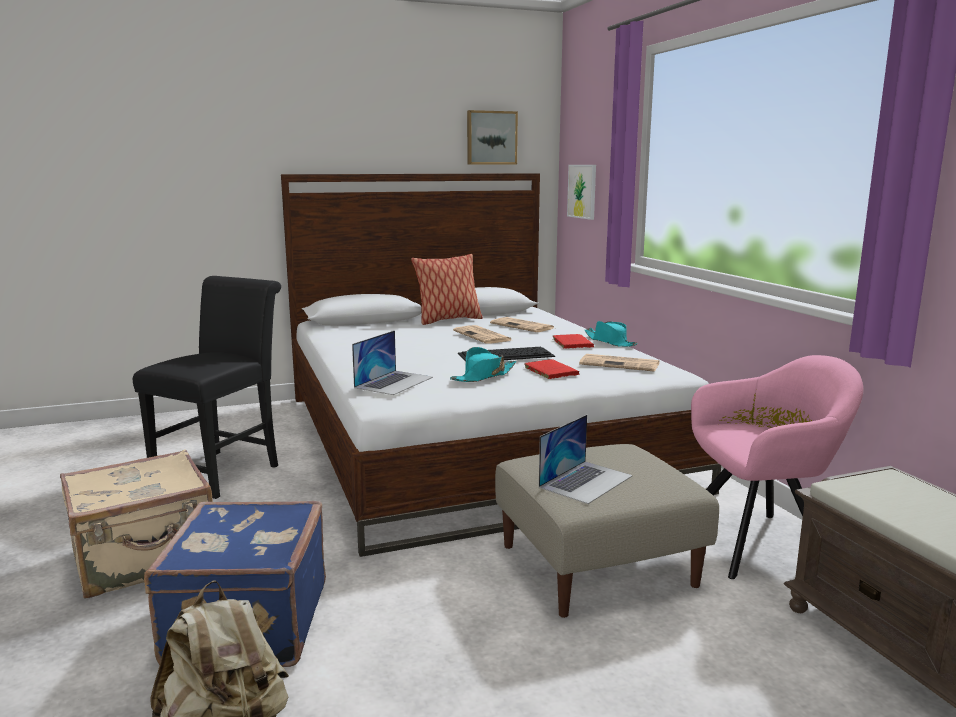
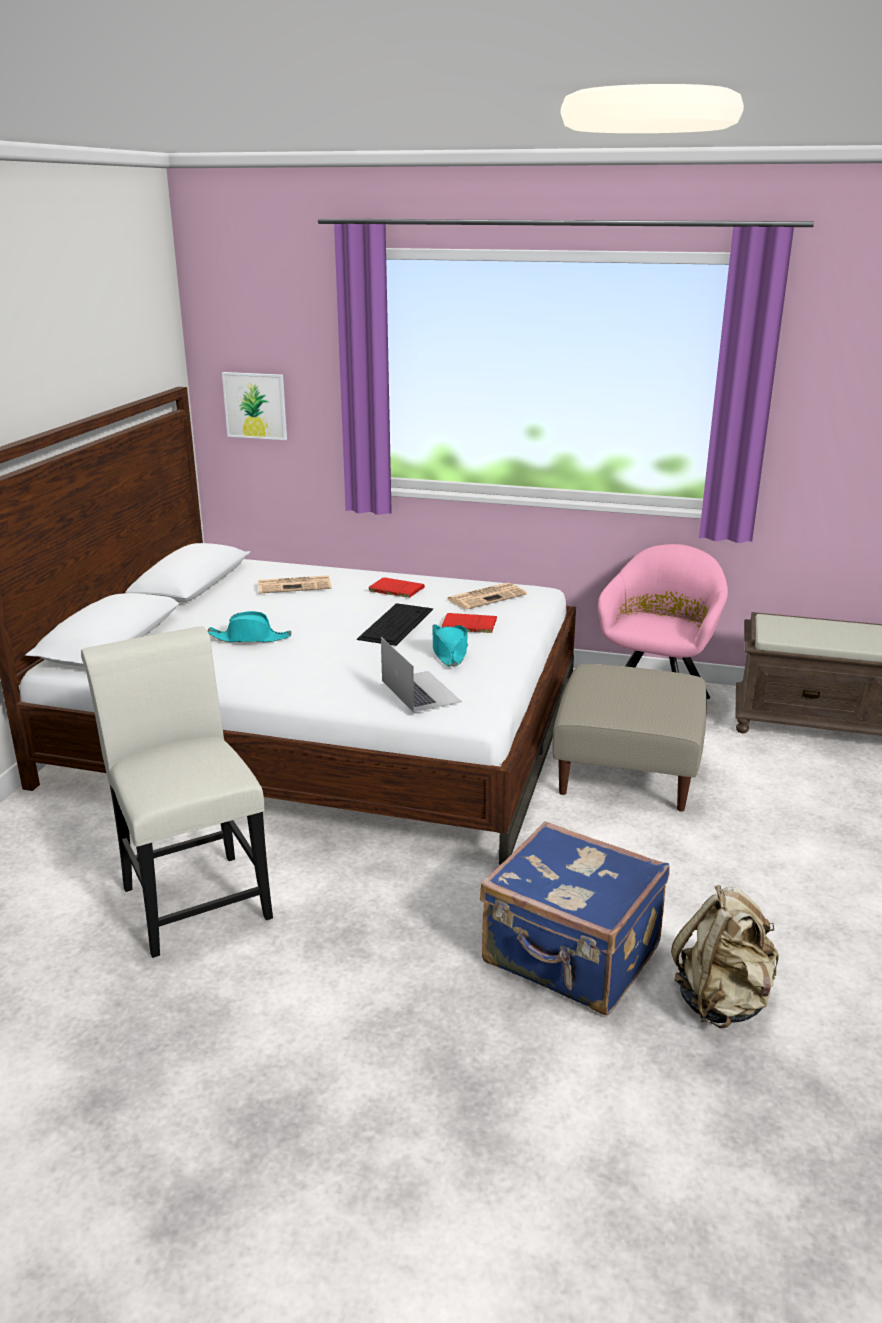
camera: 55 degrees left, 10 degrees up
(145, 560) = (378, 995): beige suitcase -> none
(223, 470) = (192, 896): black chair -> white chair
(448, 320) = (200, 605): pillow -> none
(483, 336) = (306, 611): newspaper -> none
(491, 138) = (135, 349): picture -> none
(586, 481) = (645, 703): laptop -> none
(610, 342) = (411, 576): turquoise hat -> turquoise hat (250, 638)

